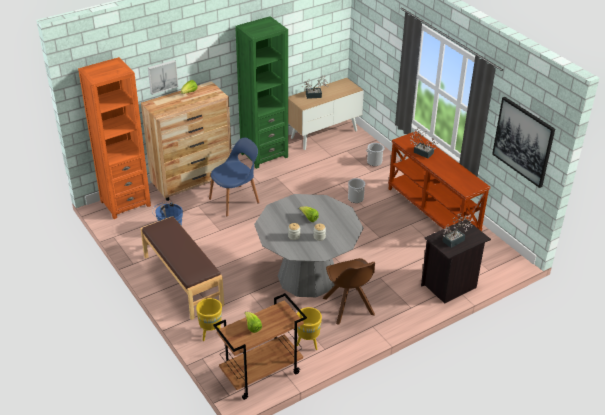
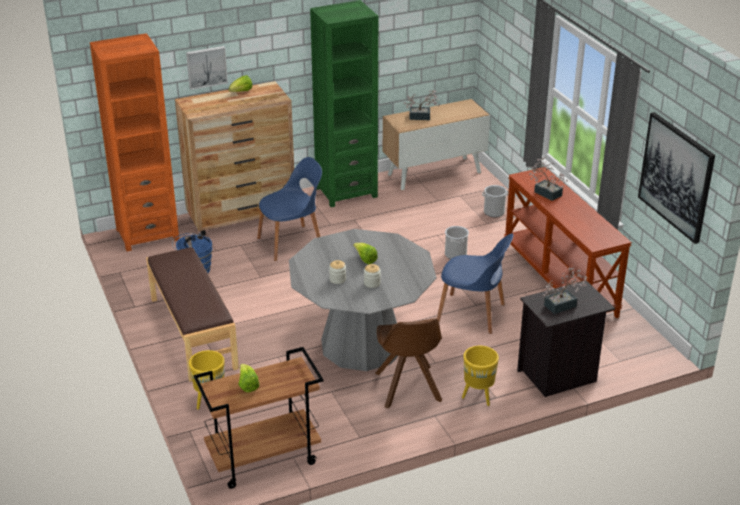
camera: 10 degrees right, 5 degrees down
(308, 343) = (339, 427): yellow planter -> yellow planter (479, 396)
(379, 244) = (473, 314): none -> blue chair

